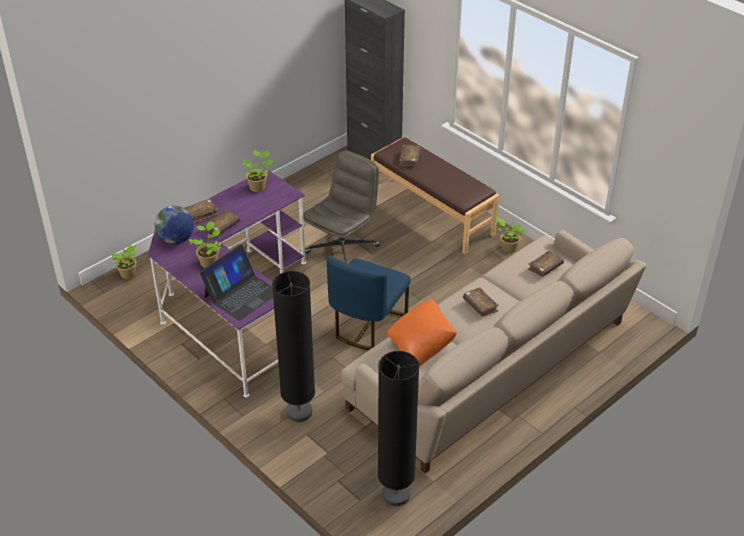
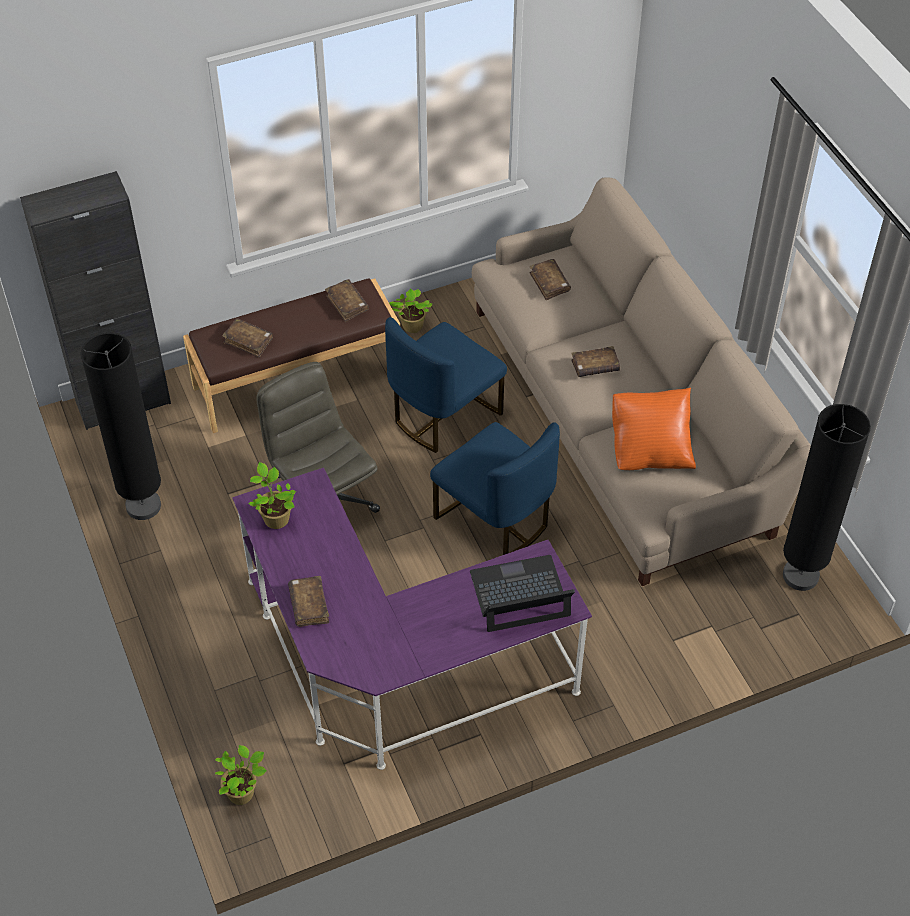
camera: 70 degrees left, 10 degrees up
(176, 240) = (357, 650): globe -> none
(209, 262) = (431, 618): potted plant -> none
(222, 227) = (353, 584): brown book -> brown book (347, 304)
(241, 294) = (520, 595): laptop -> laptop turned 75 degrees counterclockwise
(299, 412) = (629, 639): black floor lamp -> black floor lamp (143, 506)
(441, 281) = (443, 414): none -> blue chair

